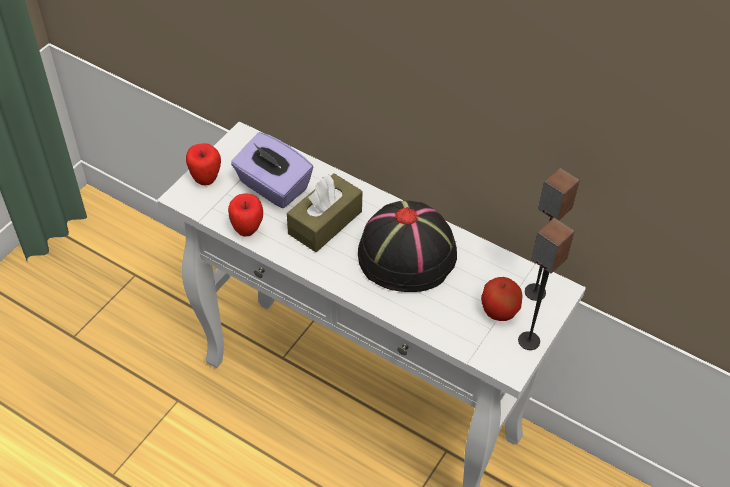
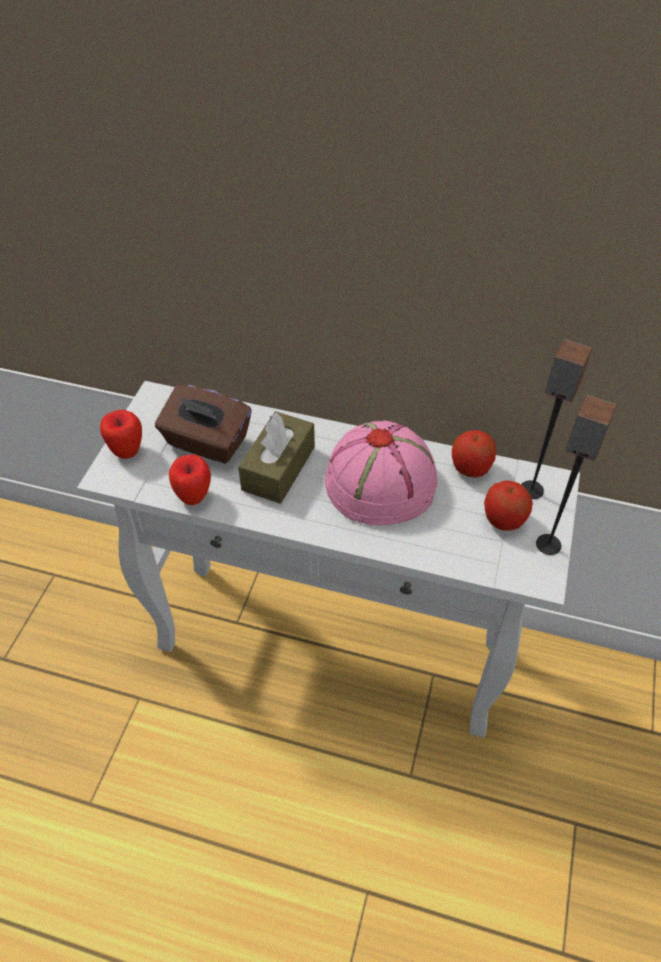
camera: 15 degrees left, 0 degrees up
(273, 187) = (206, 442): purple tissue box -> brown tissue box
(407, 254) = (381, 482): black hat -> pink hat
(489, 261) = (470, 468): none -> apple

